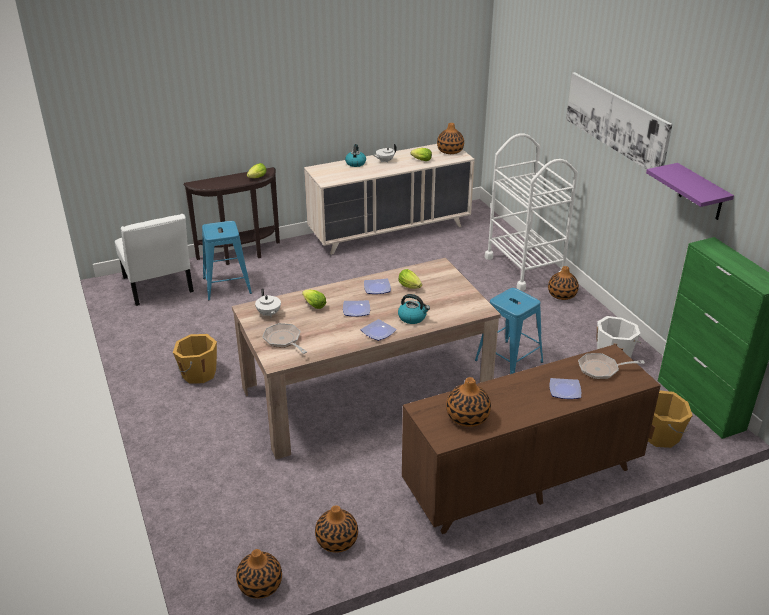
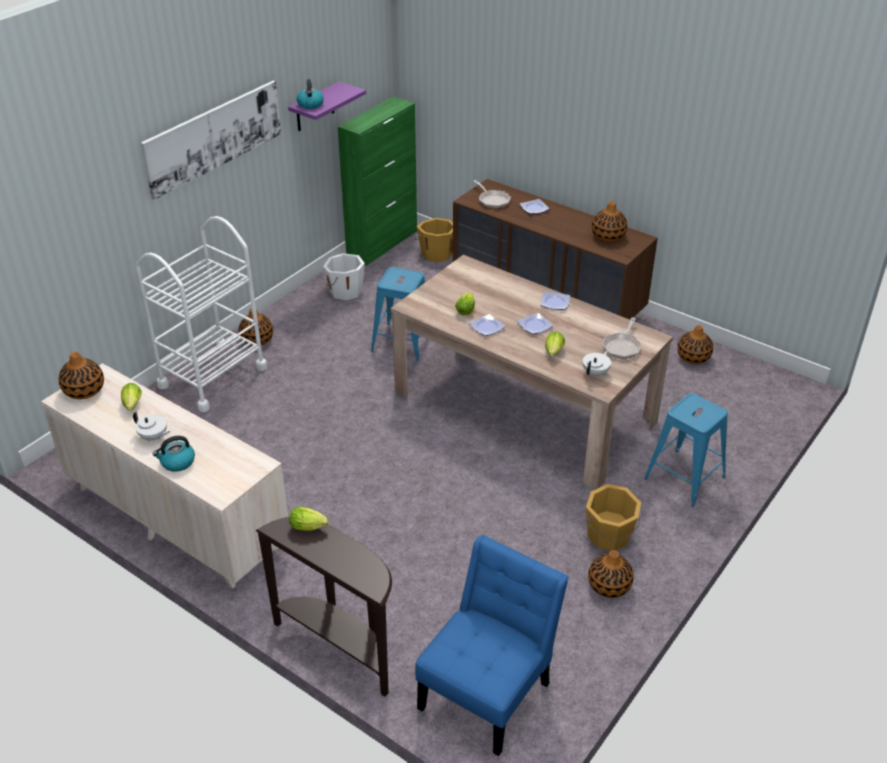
camera: 120 degrees left, 5 degrees up
(158, 287) = (488, 690): white chair -> blue chair
(227, 286) = (429, 613): blue stool -> blue stool (684, 477)
(260, 585) = (766, 374): vase -> vase (609, 586)
(412, 317) = (514, 293): kettle -> kettle (310, 104)

